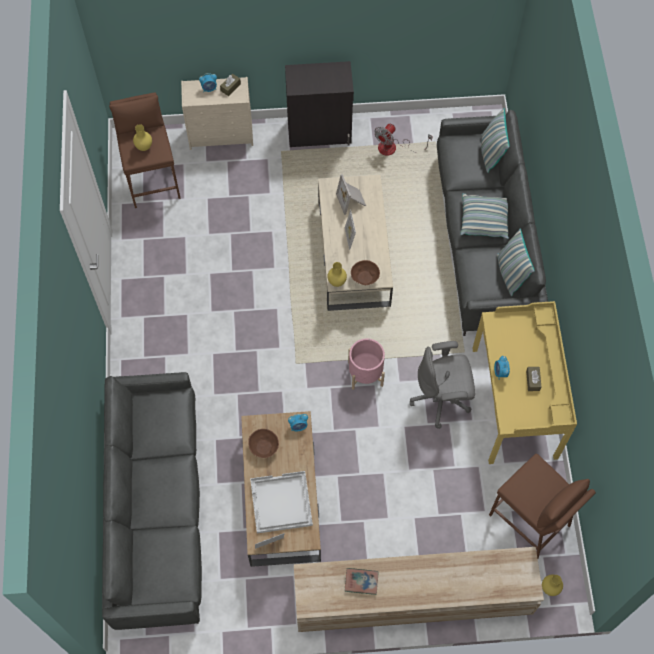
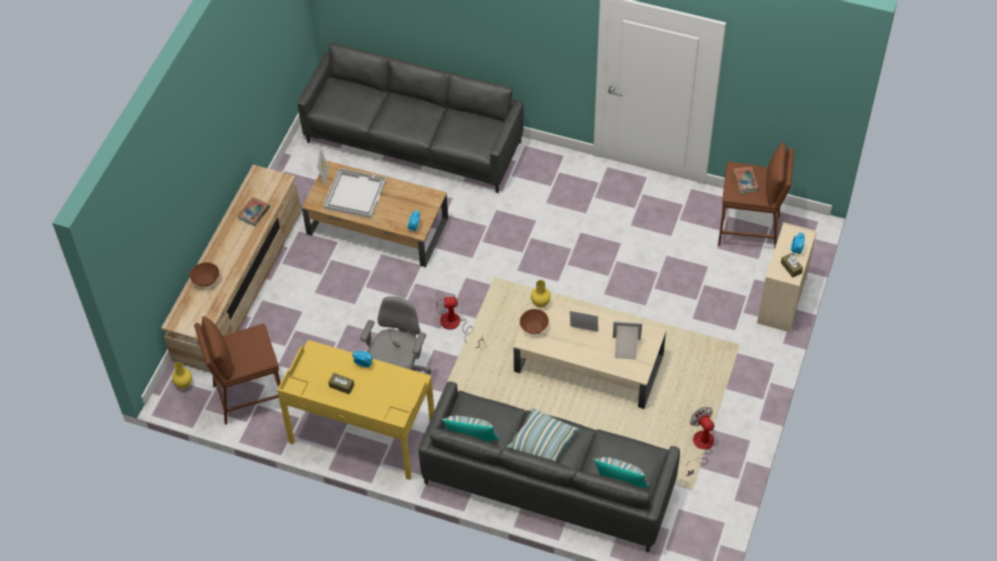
camera: 115 degrees right, 10 degrees down
(144, 147) = (745, 181): yellow vase -> book
(263, 447) = (409, 198): brown bowl -> brown bowl (206, 280)
(320, 132) = (750, 387): black cabinet -> none
(365, 373) = (455, 326): pink planter -> fan

